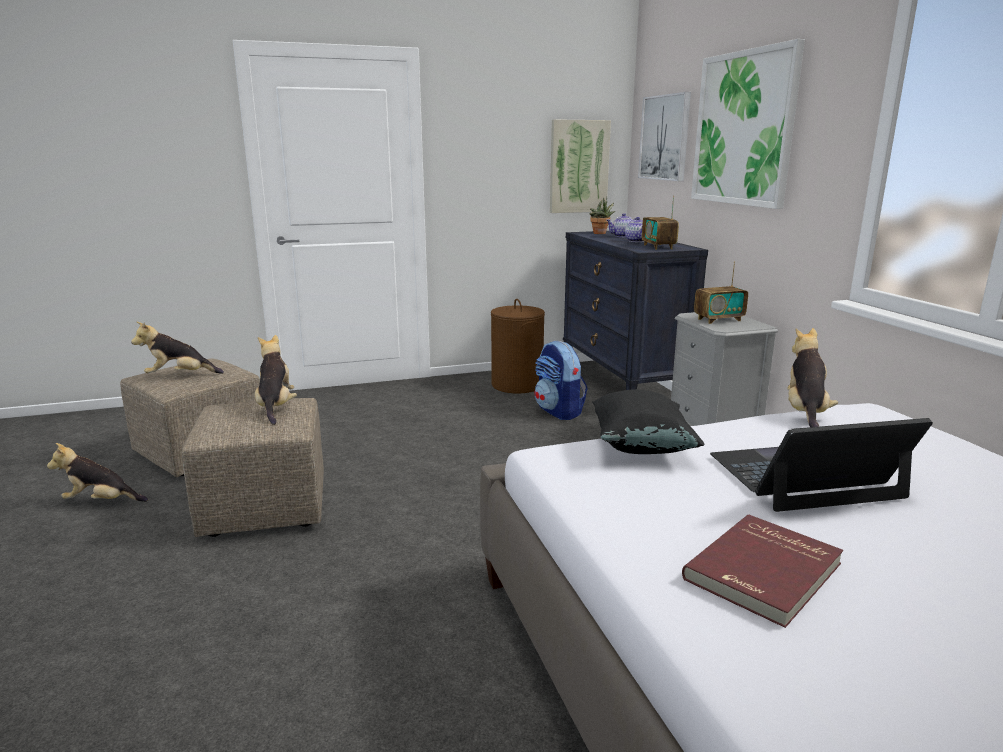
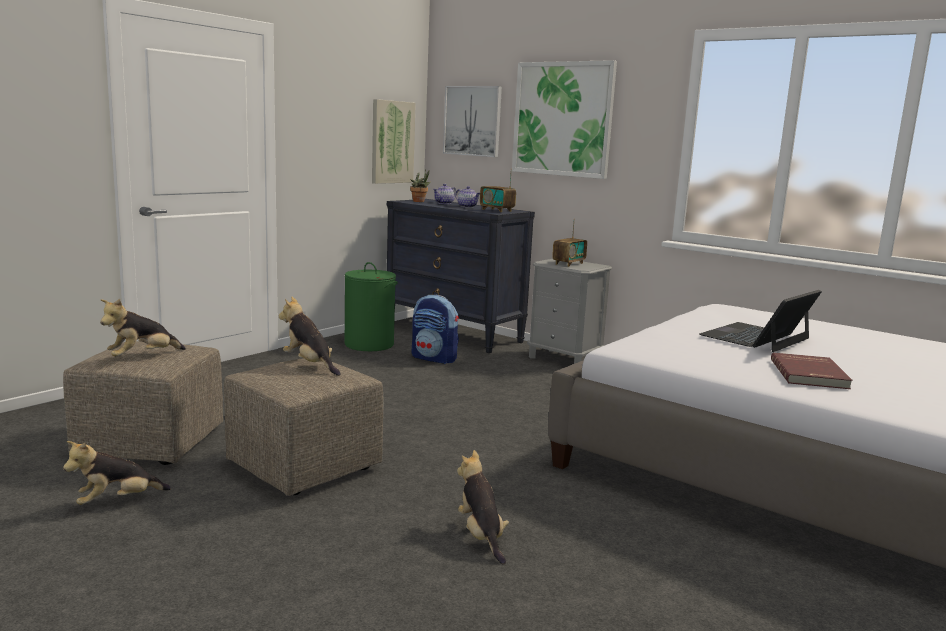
camera: 35 degrees left, 5 degrees down
(517, 385) = (369, 344): brown laundry basket -> green laundry basket
(641, 446) = (657, 337): black pillow -> none
(805, 413) = (700, 311): plush toy -> plush toy (481, 536)

